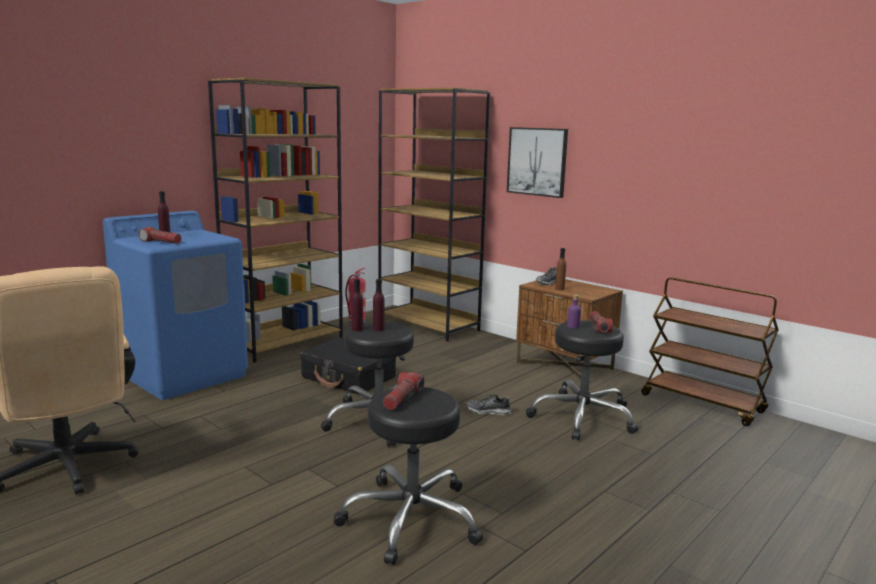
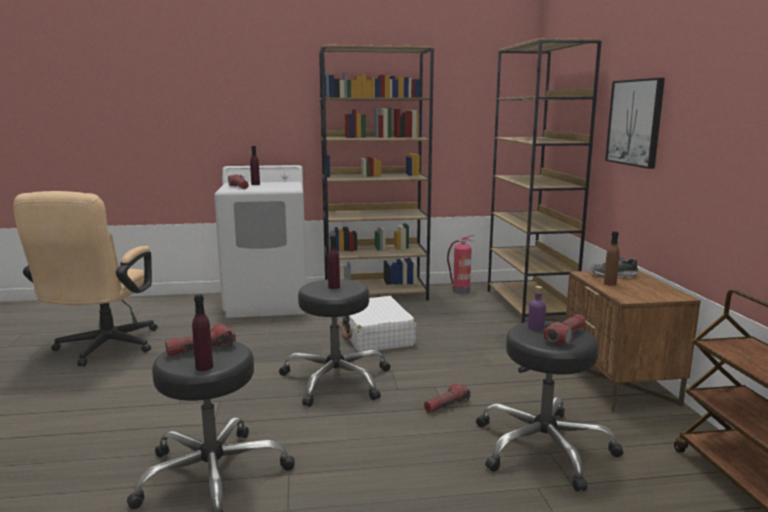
camera: 40 degrees right, 0 degrees up
(184, 375) = (268, 303): blue washing machine -> white washing machine
(348, 378) = (375, 336): black suitcase -> white suitcase
(357, 329) = (317, 283): purple bottle -> purple bottle (204, 367)
(488, 411) = (446, 405): shoe -> flashlight

